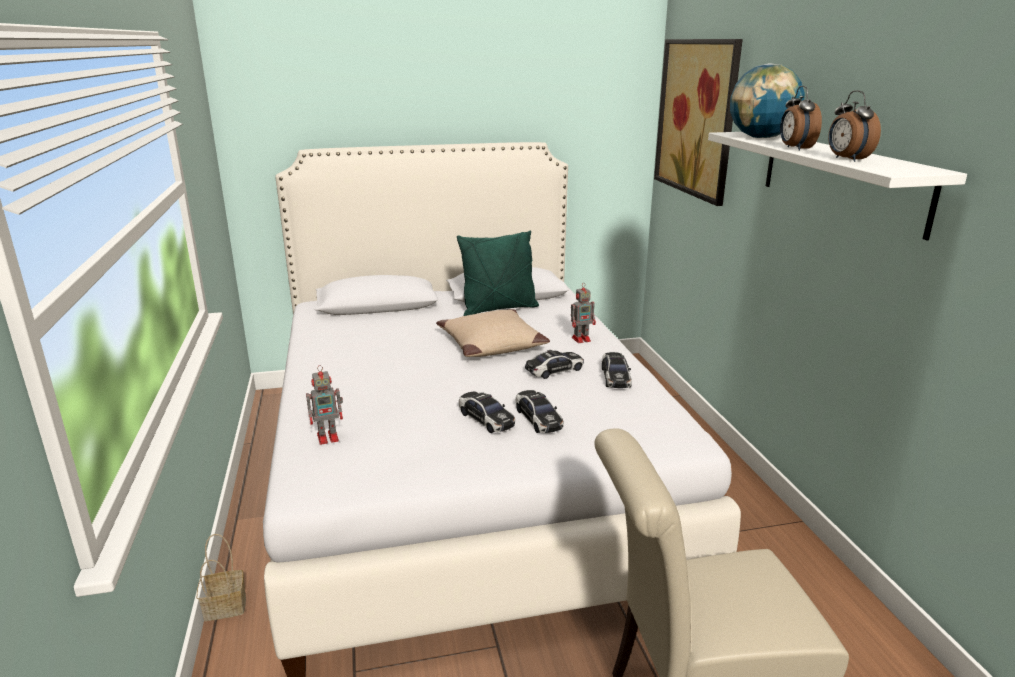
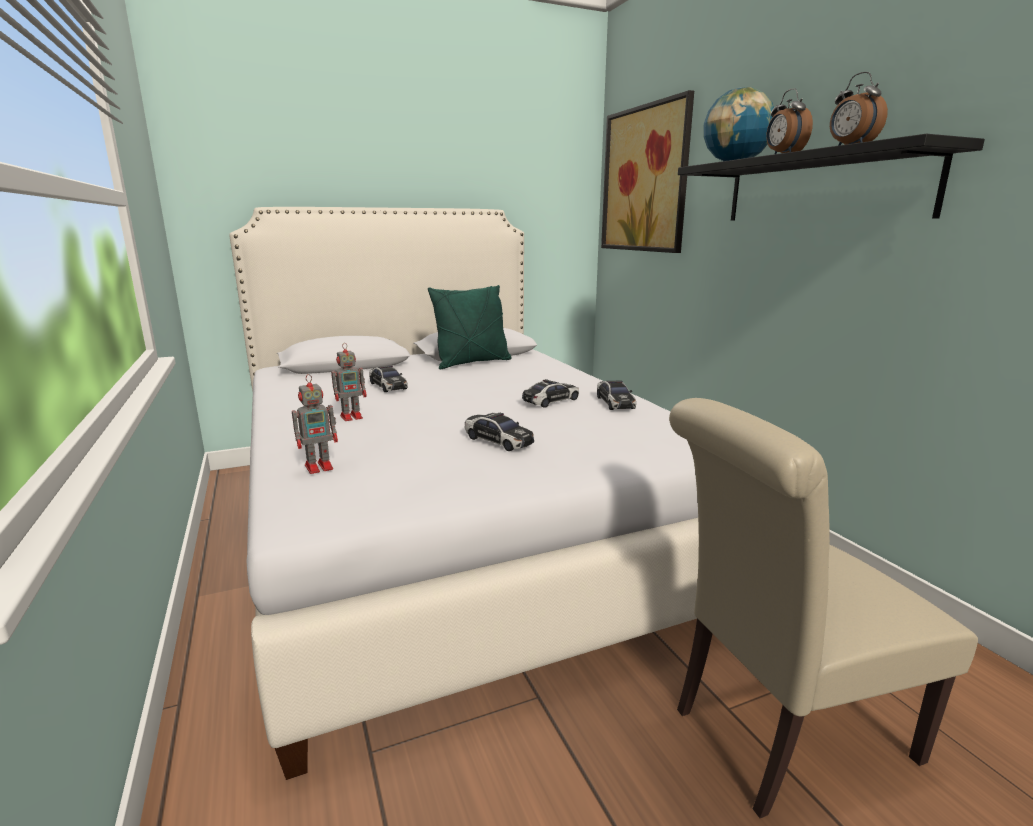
camera: 10 degrees left, 5 degrees down
(223, 608) = (187, 697): basket -> none
(491, 344) = (476, 386): beige pillow -> none
(538, 418) = (554, 437): toy car -> toy car (388, 386)
(582, 339) = (565, 379): toy robot -> toy robot (352, 416)
(840, 179) = (821, 189): white shelf -> black shelf

